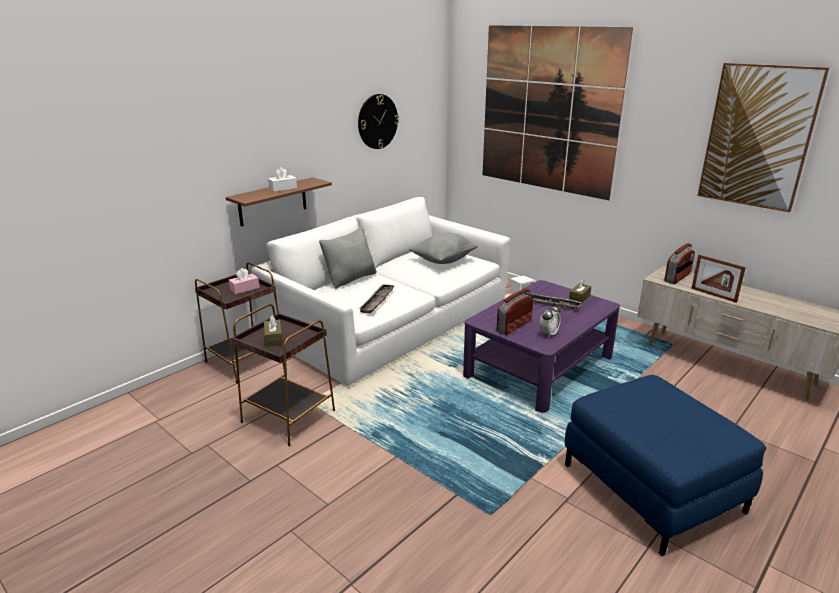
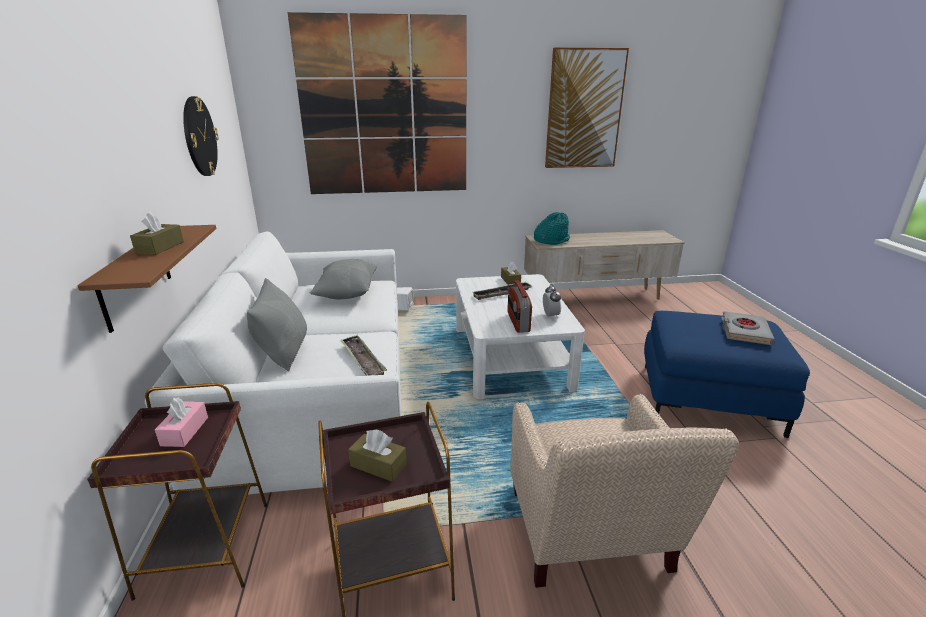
camera: 50 degrees left, 0 degrees up
(283, 188) = (160, 247): white tissue box -> brown tissue box
(385, 477) = (589, 539): none -> beige armchair
(539, 366) = (510, 357): purple coffee table -> white coffee table
(677, 277) = (551, 240): radio -> turquoise hat
(685, 425) = (744, 331): none -> grey book
(713, 295) = (590, 244): picture frame -> none

